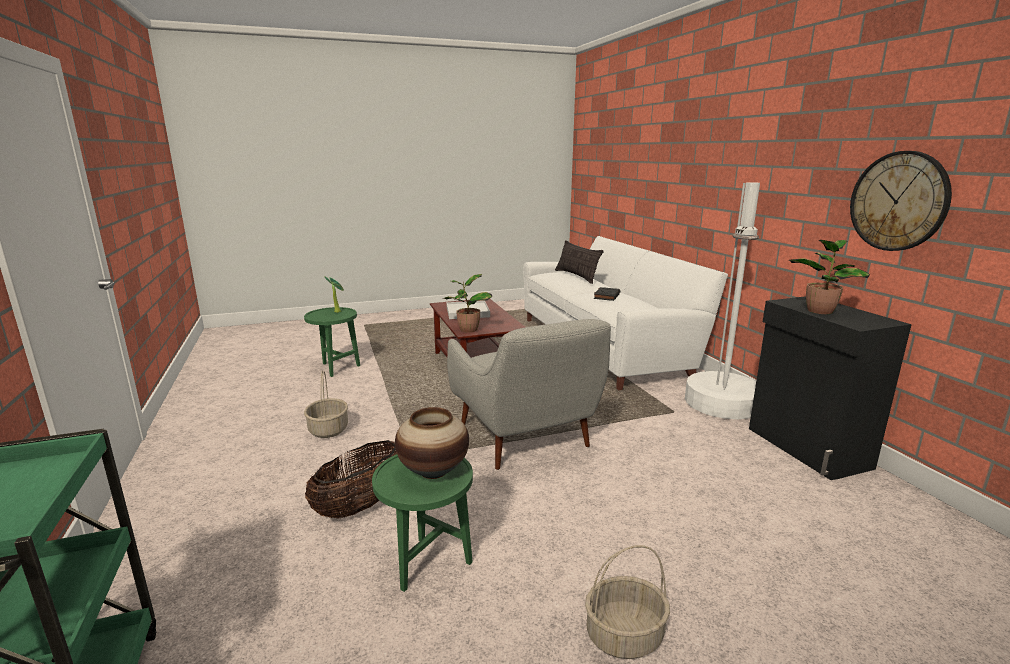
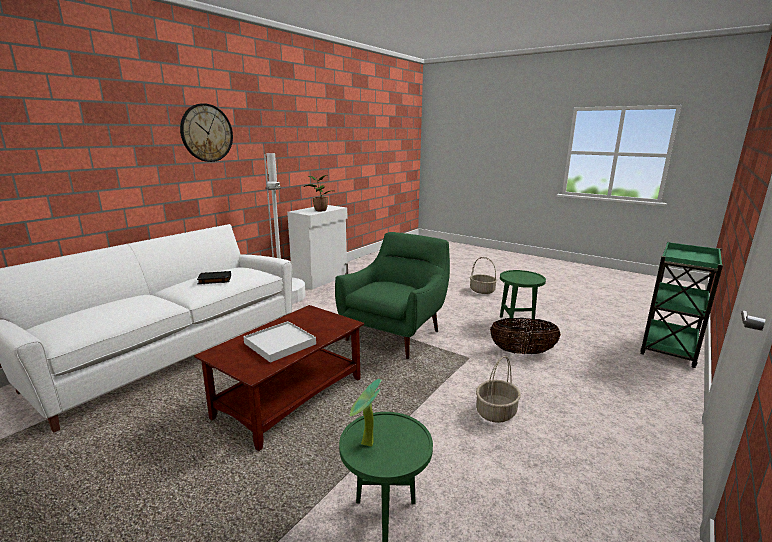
camera: 125 degrees left, 0 degrees up
(433, 471) = (517, 276): vase -> none
(467, 330) = (341, 324): potted plant -> none
(526, 439) = (395, 334): grey armchair -> green armchair
(576, 276) = (104, 308): pillow -> none
(807, 448) = (321, 279): black cabinet -> white cabinet
(898, 201) = (306, 155): wall clock -> wall clock (206, 133)

